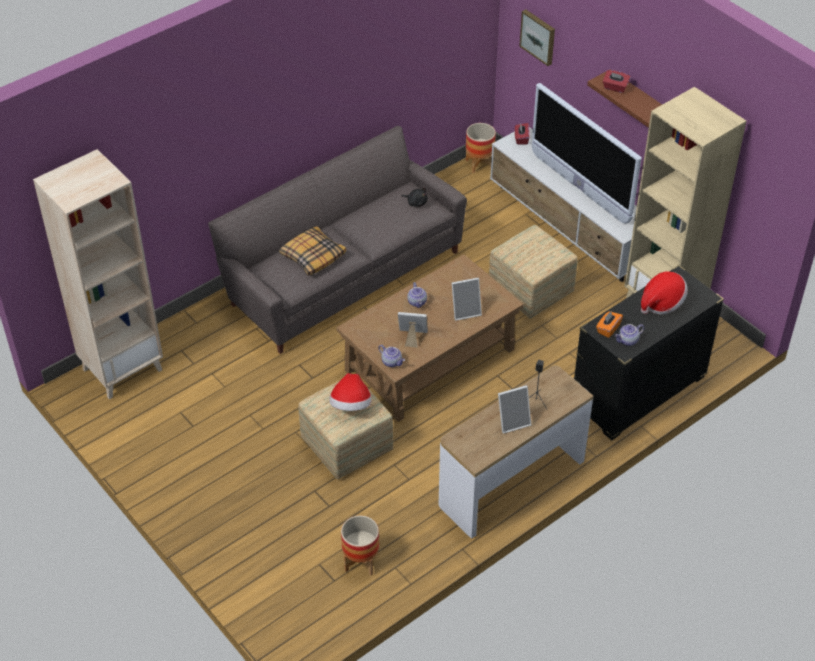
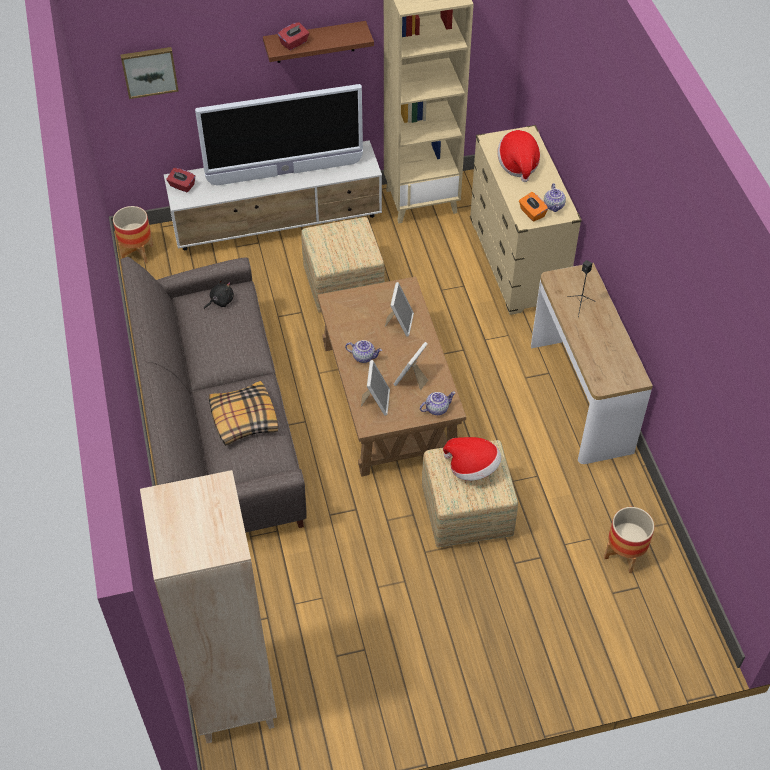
camera: 65 degrees left, 5 degrees up
(513, 421) = (599, 332): picture frame -> picture frame (376, 401)
(638, 392) = (517, 263): black dresser -> beige dresser

